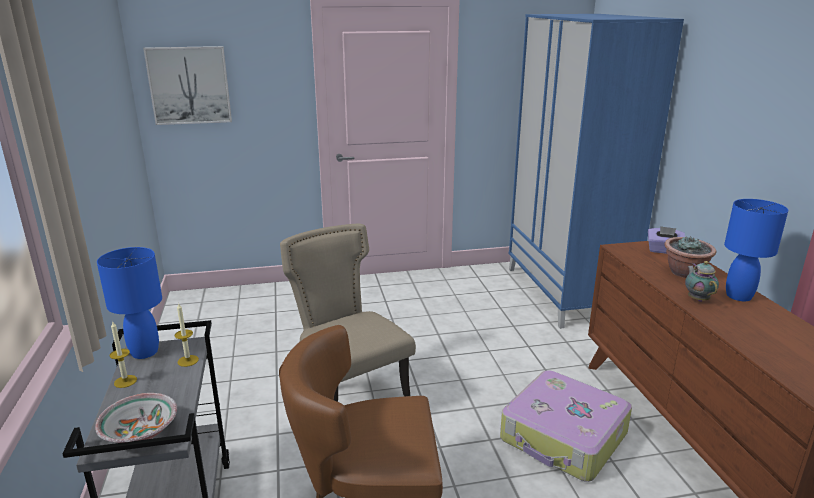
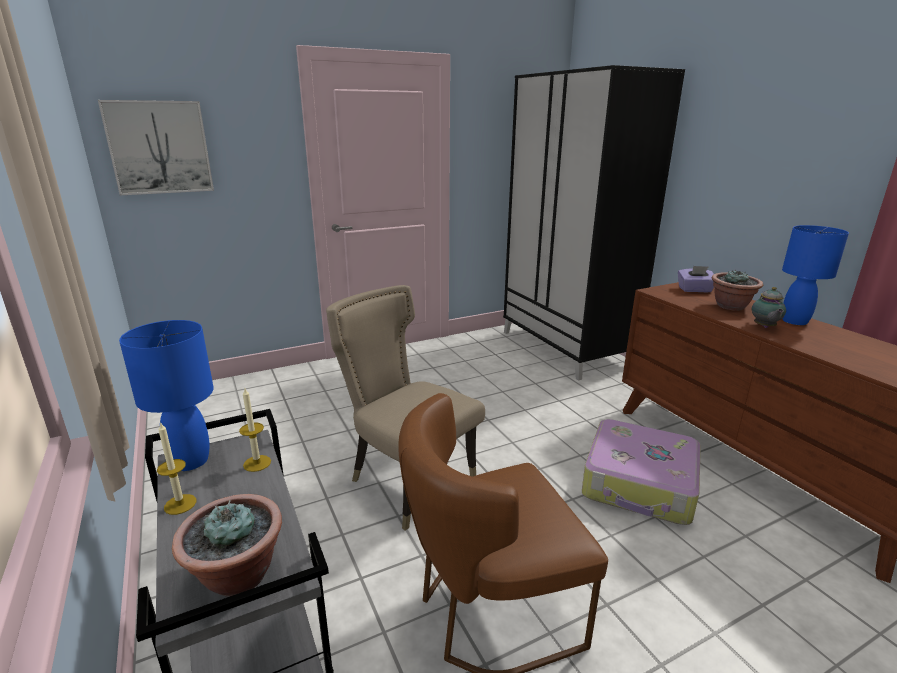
camera: 15 degrees left, 0 degrees up
(140, 433) = (237, 575): bowl -> potted plant
(566, 293) = (566, 348): blue wardrobe -> black wardrobe
(697, 299) = (764, 327): teapot -> teapot turned 150 degrees counterclockwise

